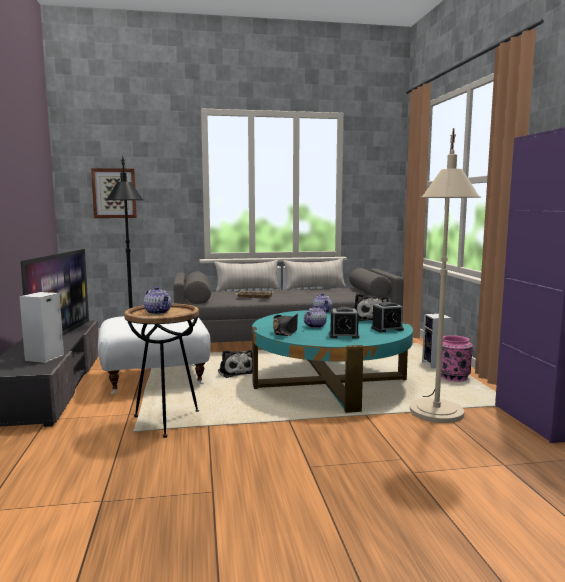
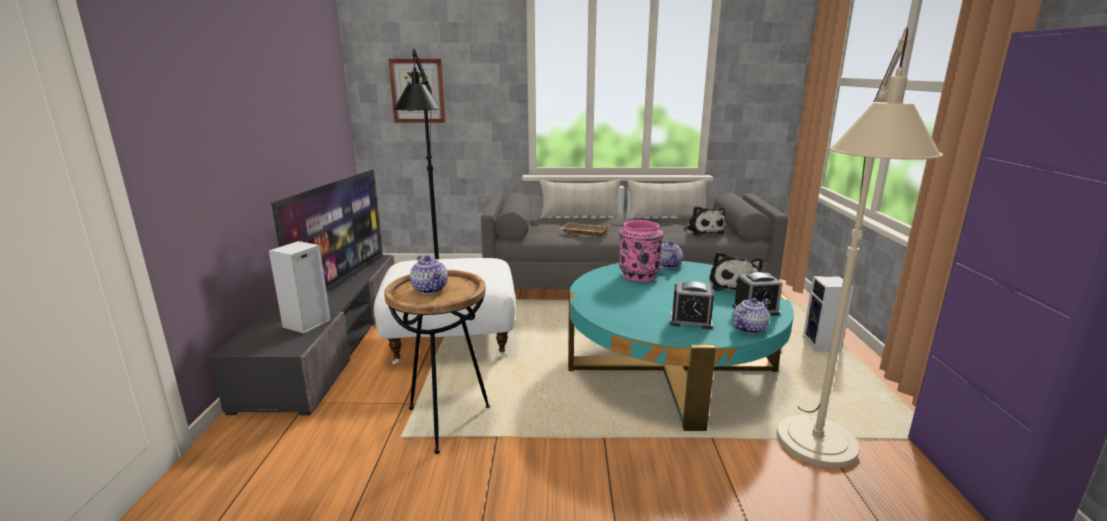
camera: 10 degrees right, 10 degrees up
(235, 372) = (550, 337): plush toy -> plush toy (702, 231)
(285, 331) = (611, 306): black hat -> none
(315, 326) = (653, 296): teapot -> teapot (748, 328)
(453, 378) = (846, 372): pink vase -> pink vase (638, 275)

